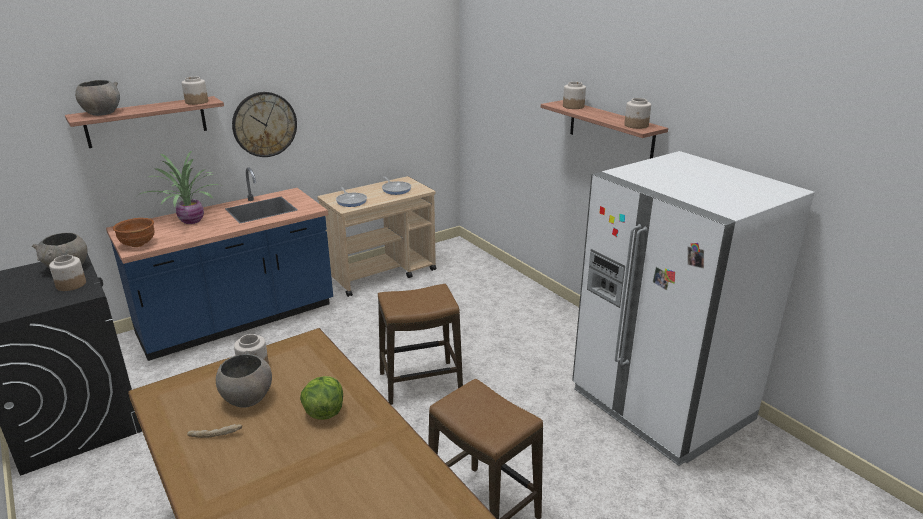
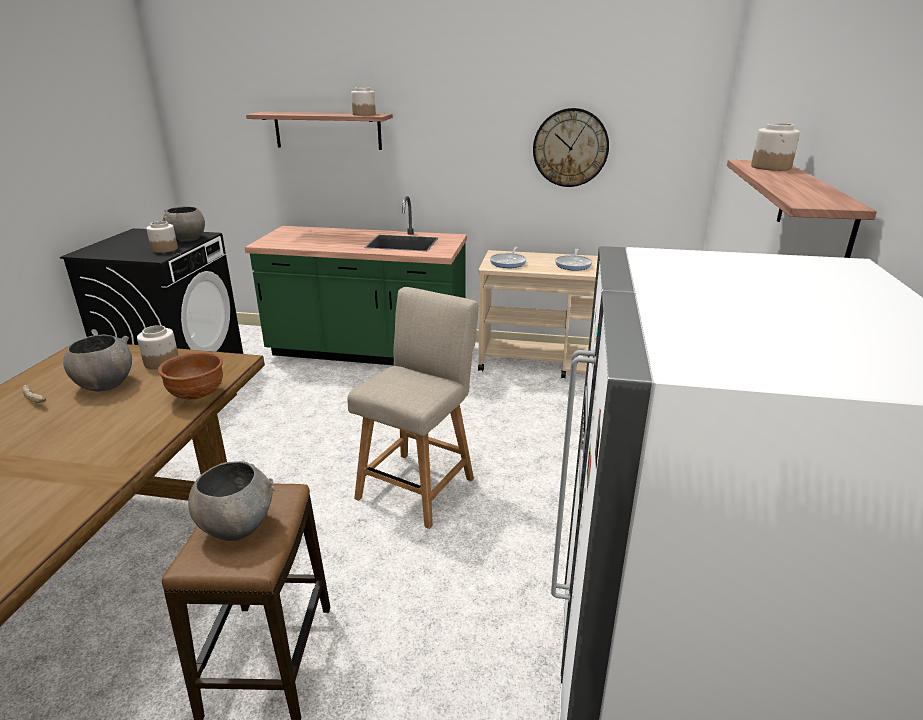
camera: 45 degrees right, 0 degrees up
(102, 113) = (282, 113): grey bowl -> grey bowl (237, 526)
(138, 244) = (272, 241): brown bowl -> brown bowl (198, 395)
(190, 221) = (337, 236): potted plant -> none
(238, 321) = (367, 353): blue counter -> green counter
(264, 124) = (442, 155): wall clock -> wall clock (570, 148)
(324, 412) = (112, 426): lettuce -> none
(420, 382) = (419, 485): stool -> beige chair
(636, 125) = (813, 198): jar -> none

